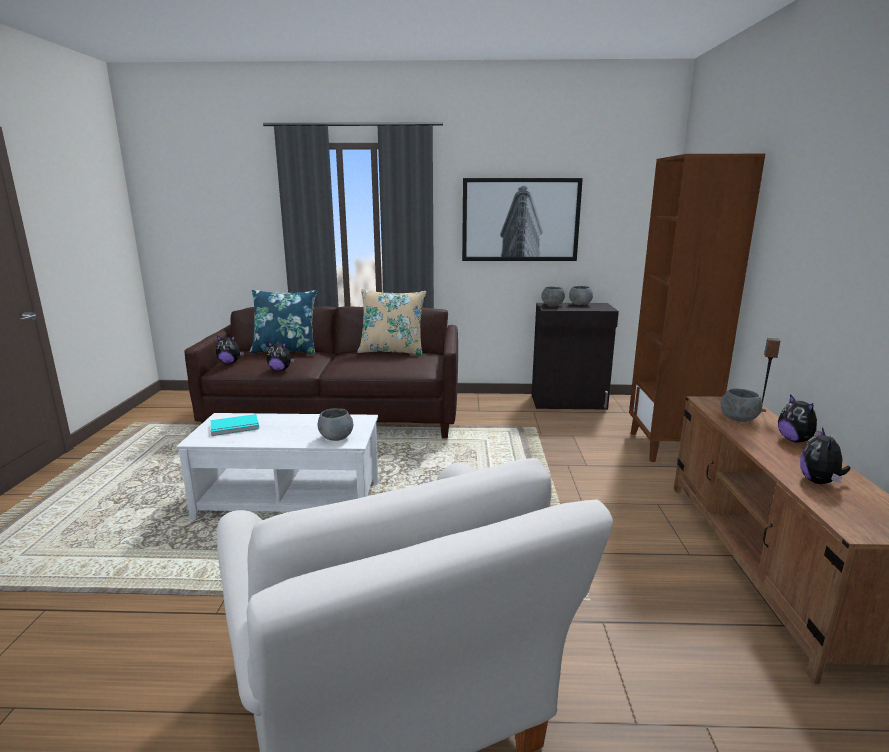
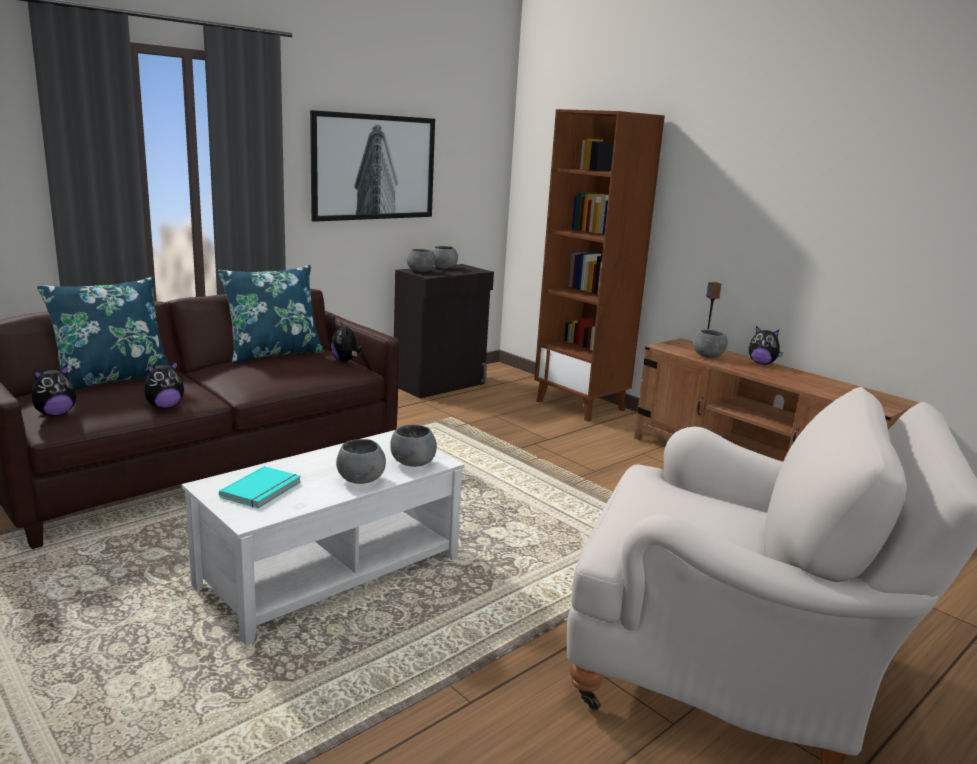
camera: 45 degrees left, 0 degrees up
(288, 438) = (360, 480): none -> grey bowl
(392, 351) = (273, 354): beige pillow -> blue pillow
(819, 482) = (820, 386): plush toy -> plush toy (346, 361)

